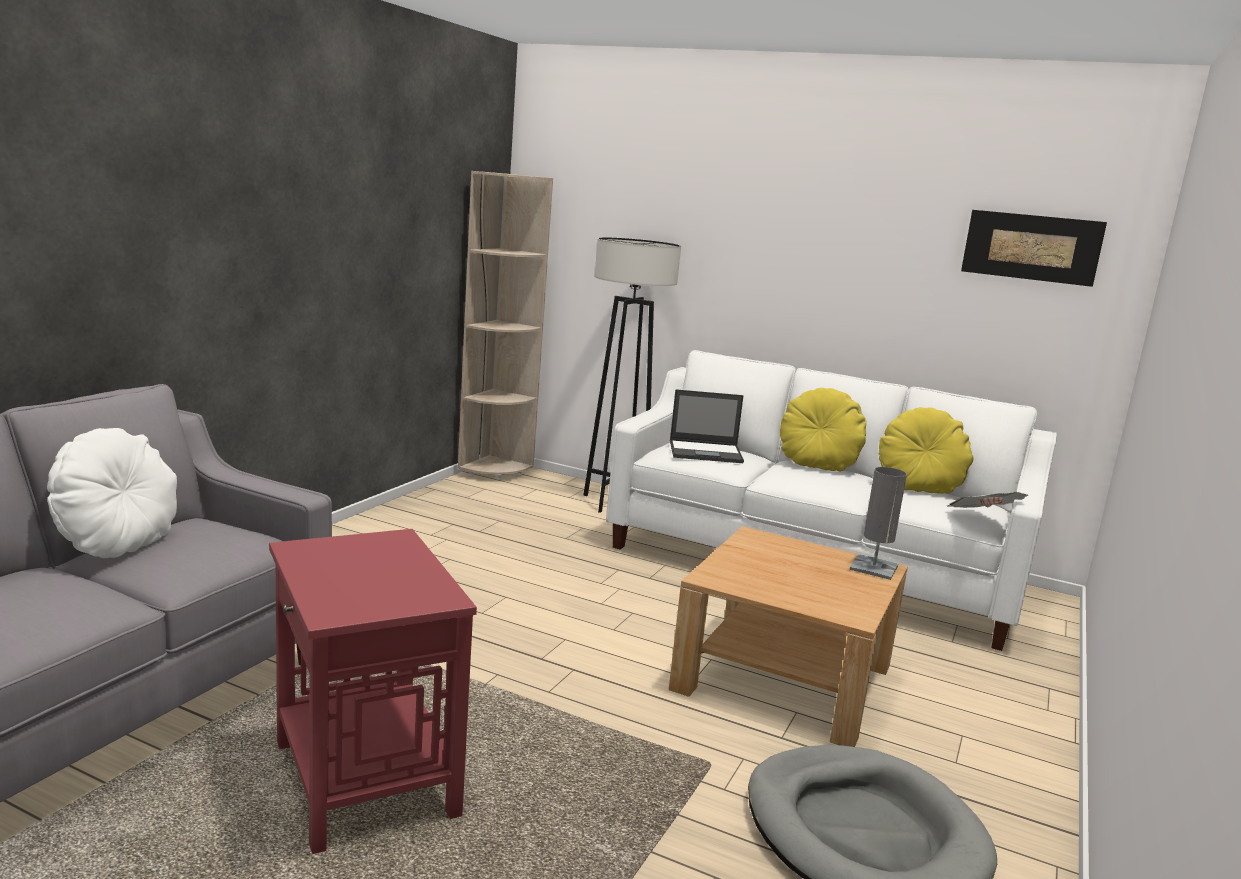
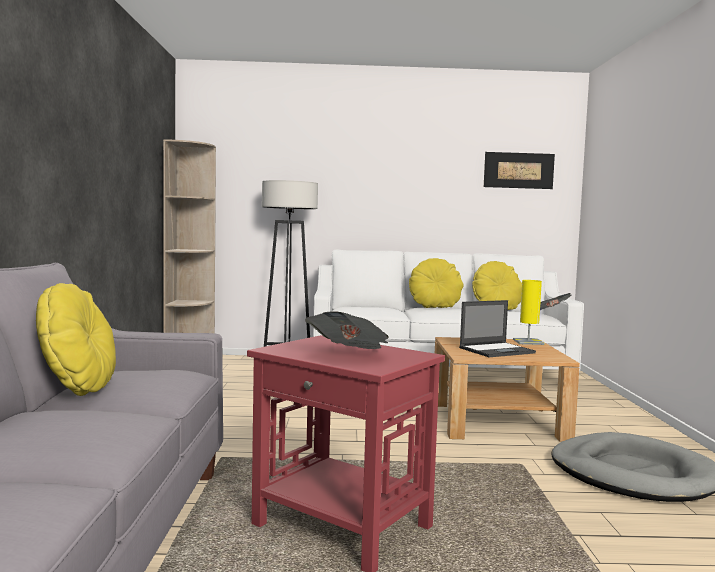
camera: 25 degrees left, 10 degrees down
(118, 547) = (78, 390): white pillow -> yellow pillow
(356, 580) = (349, 355): none -> newspaper
(706, 452) = (370, 307): laptop -> laptop (497, 350)
(873, 568) = (528, 342): grey table lamp -> yellow table lamp

